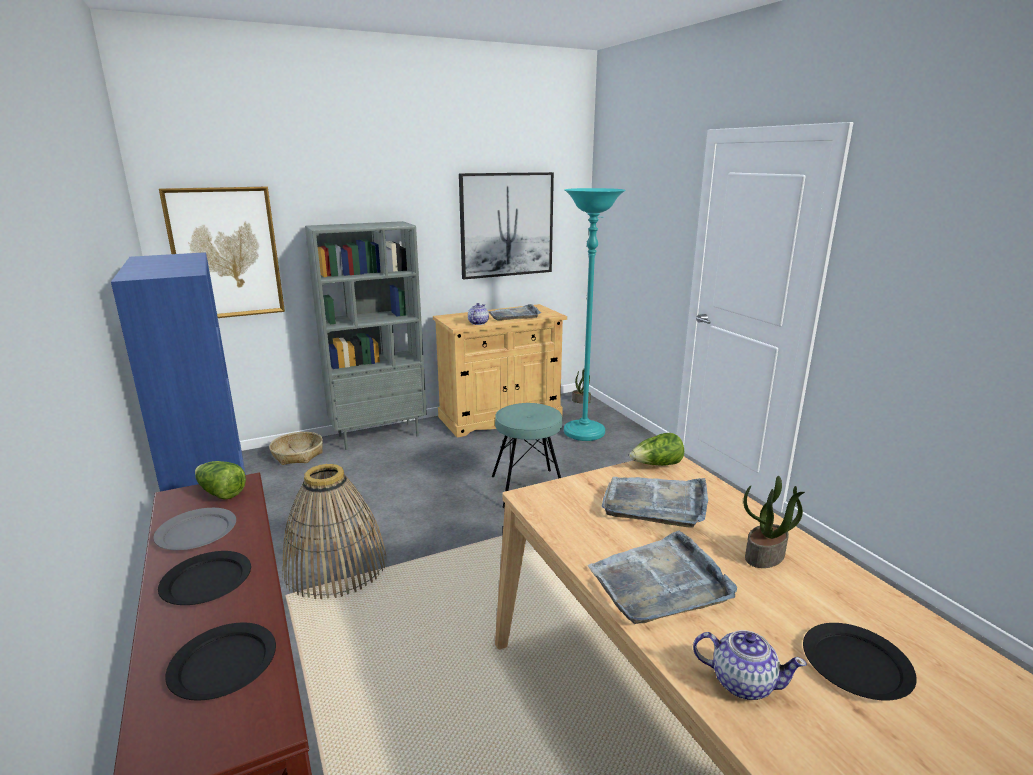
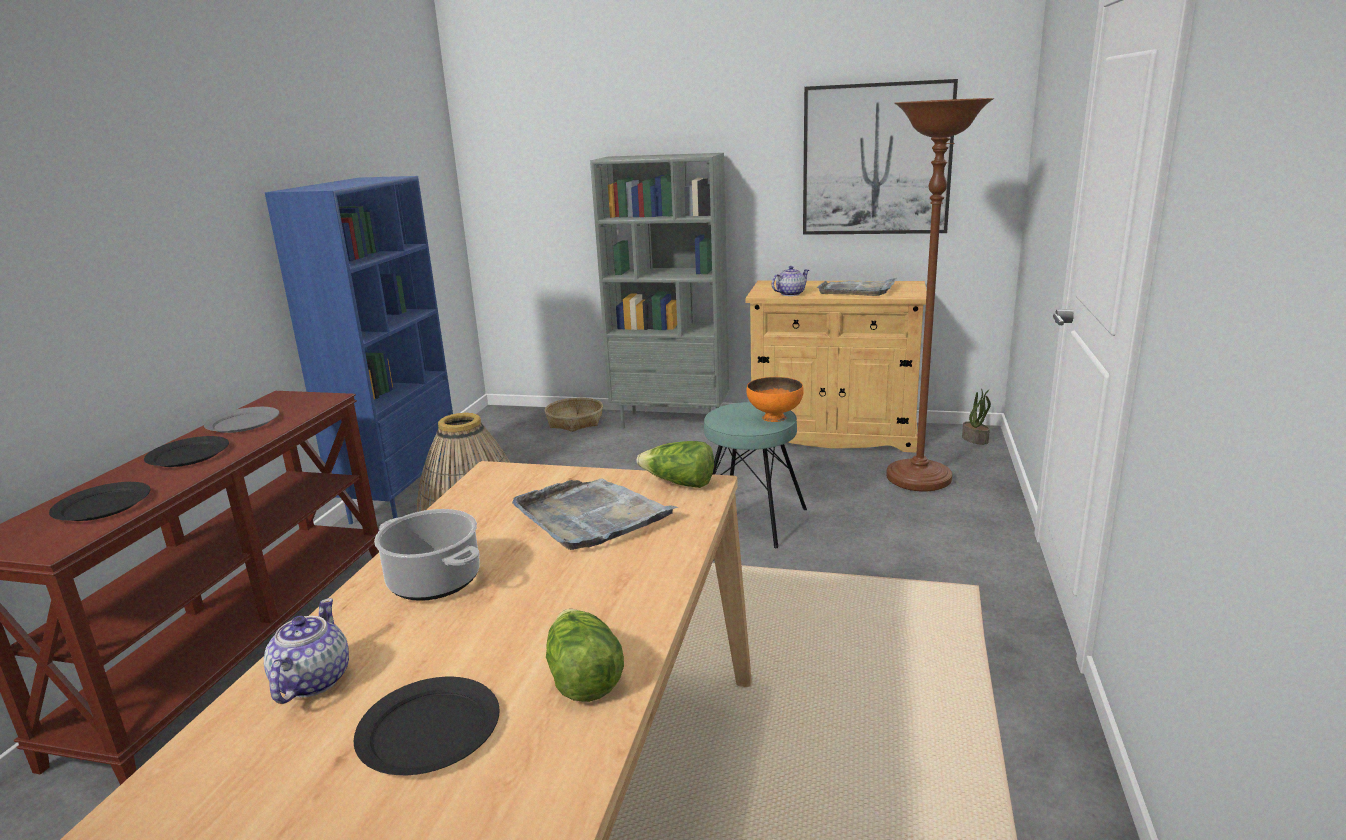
camera: 40 degrees right, 0 degrees up
(220, 492) = (305, 401): lettuce -> lettuce (582, 677)
(225, 253) = (529, 186): picture -> none
(547, 411) = (775, 417): none -> orange bowl
(584, 433) = (918, 479): turquoise floor lamp -> brown floor lamp
(660, 582) = (433, 581): grey tray -> cooking pot
(742, 682) = (311, 682): teapot -> teapot turned 150 degrees counterclockwise
(765, 556) = (580, 605): potted plant -> none

